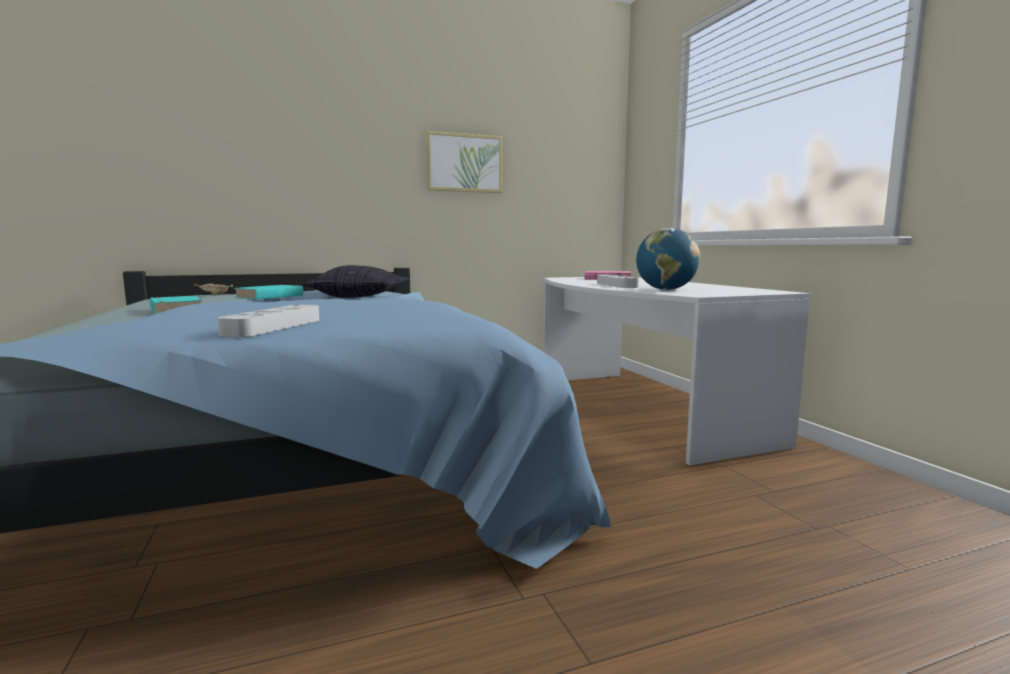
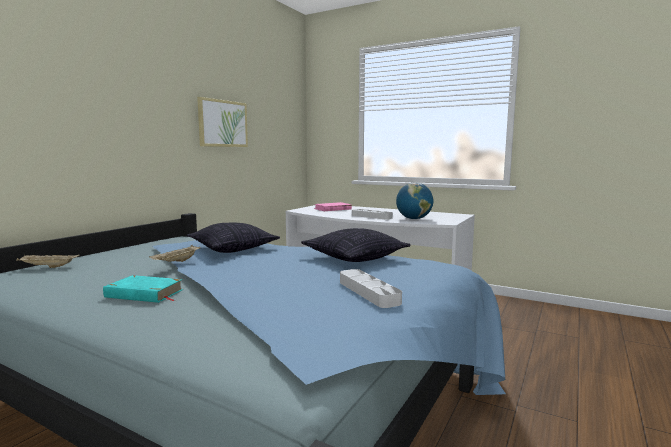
camera: 40 degrees left, 0 degrees up
(270, 296) = (177, 262): turquoise book -> beige tray
(413, 310) = (355, 258): none -> pillow

